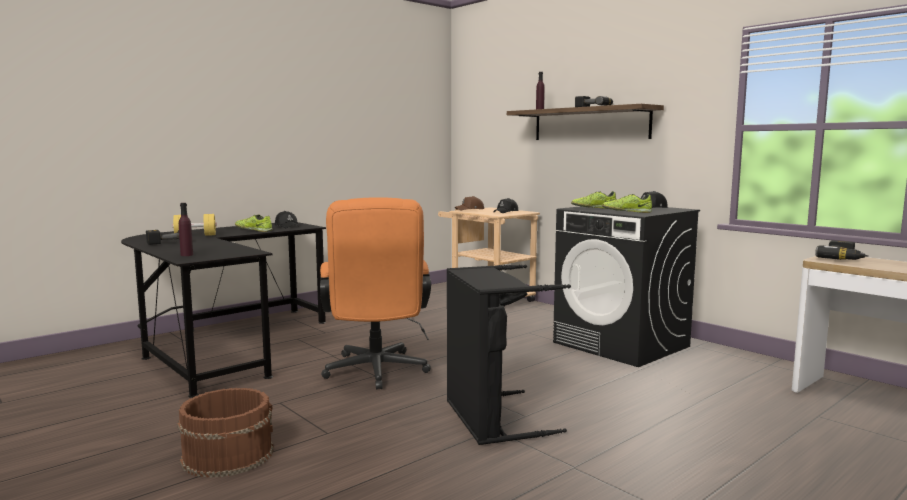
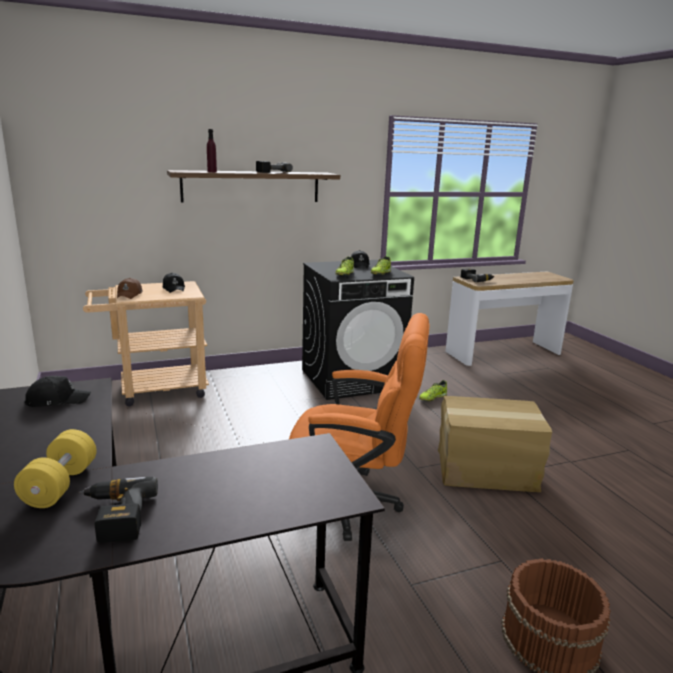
camera: 70 degrees left, 10 degrees up
(186, 255) = (304, 498): purple bottle -> none
(254, 230) = (64, 428): shoe -> shoe (432, 398)
(489, 419) = (486, 470): black laundry basket -> cardboard box

